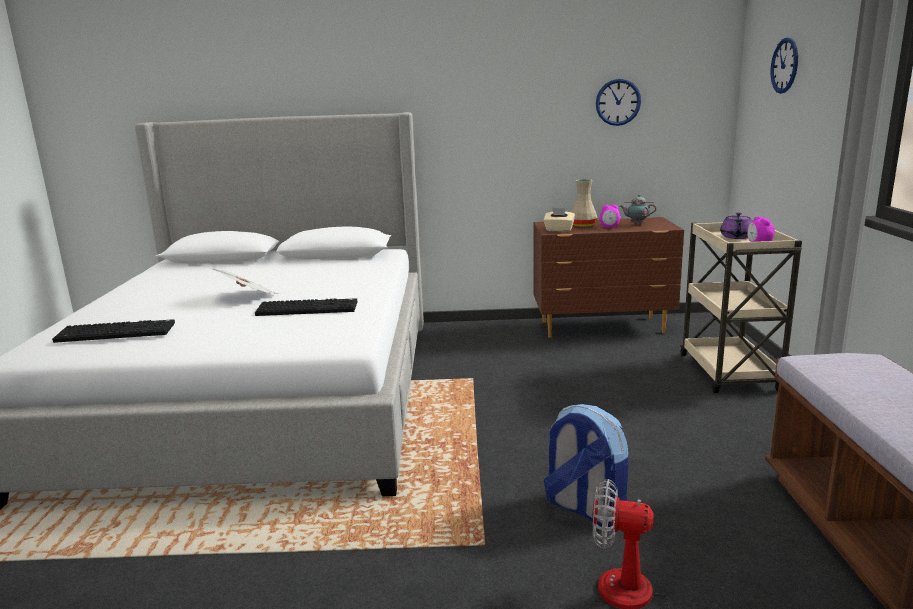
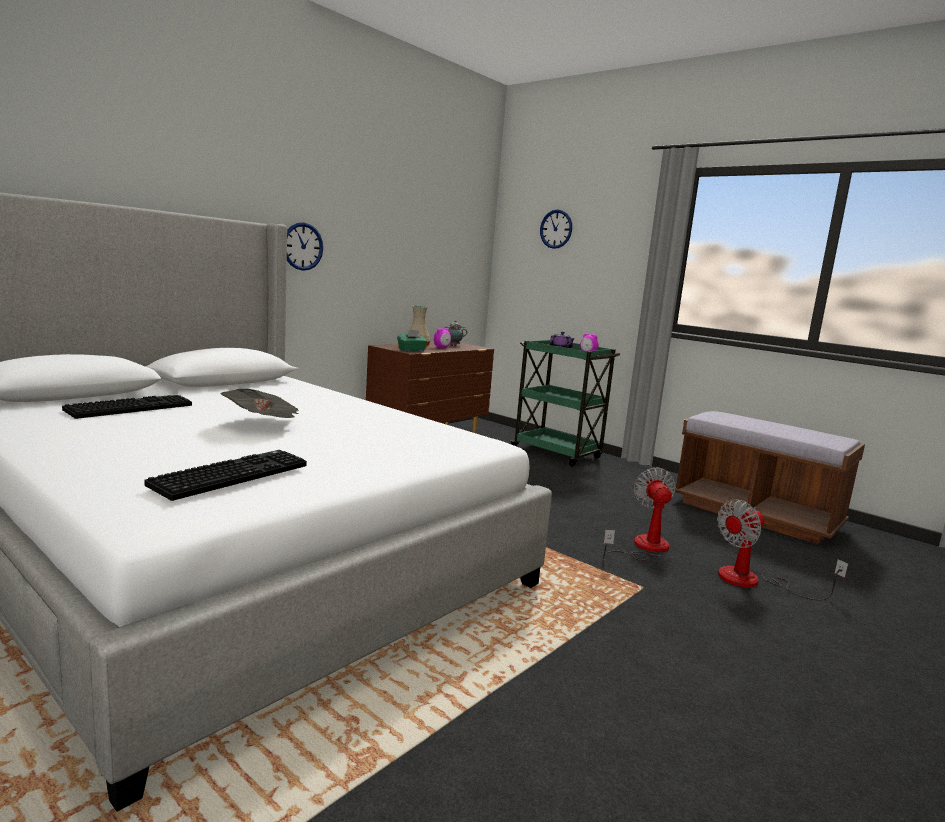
camera: 50 degrees left, 5 degrees down
(308, 308) = (367, 426): keyboard -> keyboard (130, 407)
(559, 230) = (411, 350): beige tissue box -> green tissue box
(584, 508) = (643, 547): backpack -> fan
(618, 102) = (428, 241): wall clock -> wall clock (302, 246)
(729, 373) = (557, 453): beige cart -> green cart

